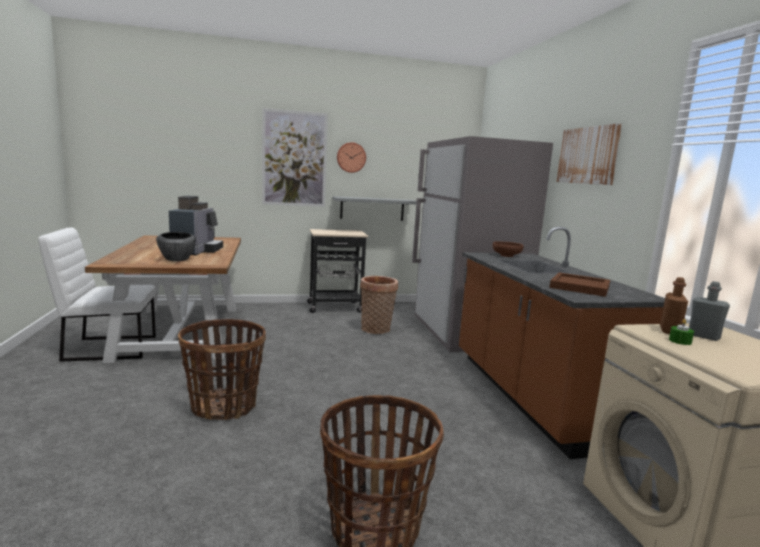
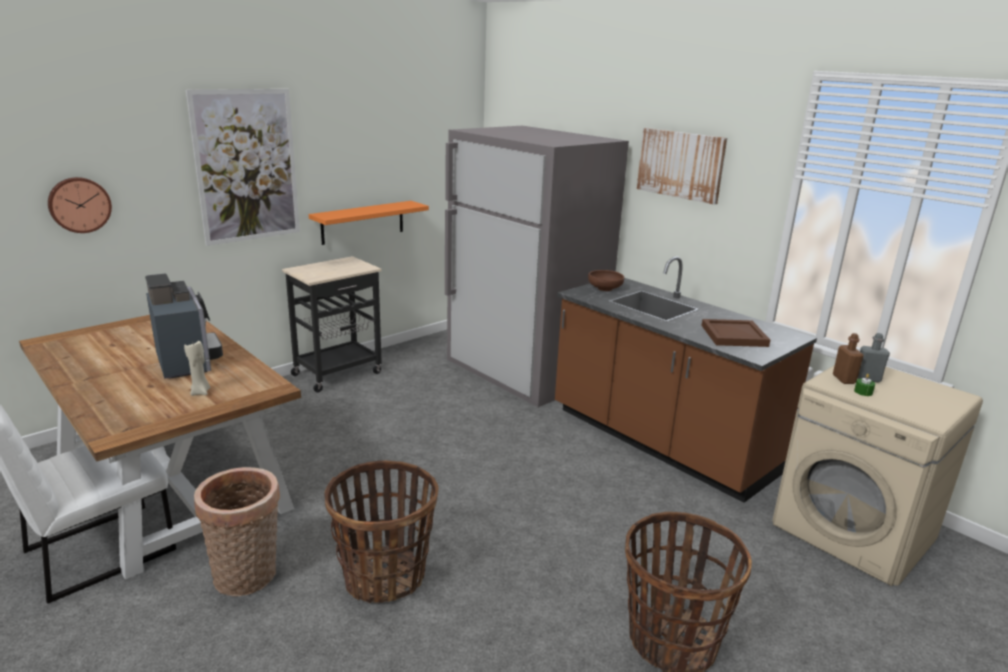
camera: 30 degrees left, 10 degrees up
(177, 260) = (201, 392): bowl -> beige candle
(351, 157) = (327, 152): wall clock -> wall clock (79, 204)
(372, 208) = (363, 222): grey shelf -> orange shelf
(376, 330) = (429, 398): basket -> basket (248, 577)

